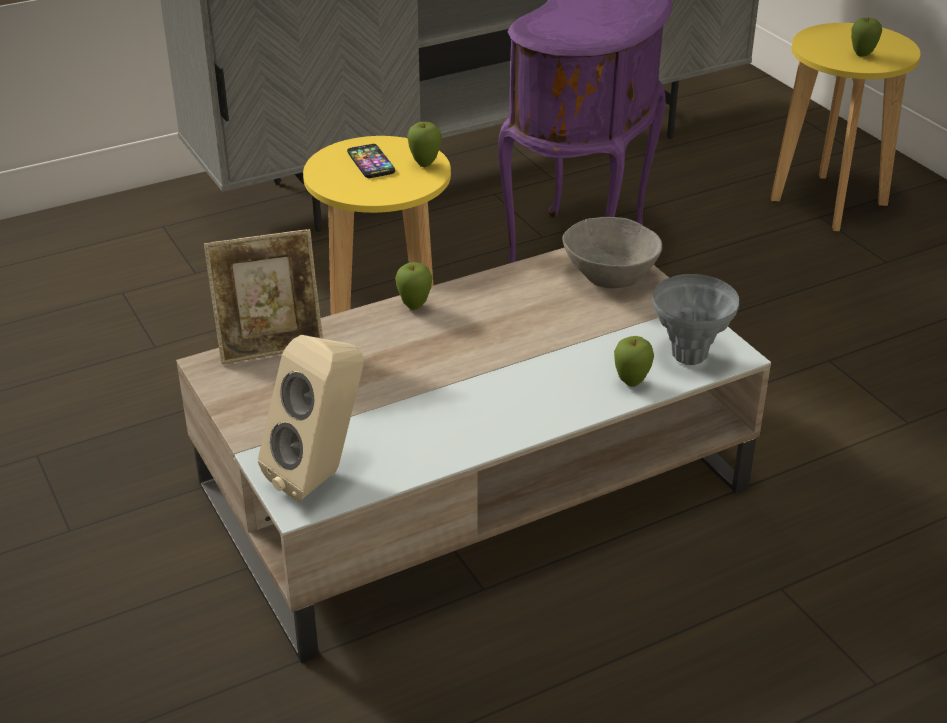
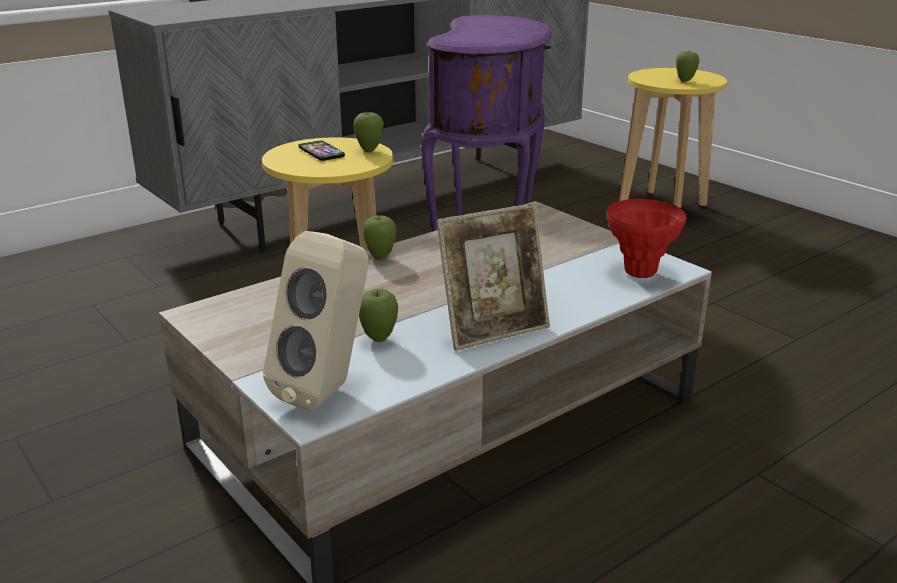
camera: 10 degrees left, 10 degrees down
(270, 345) = (251, 294): picture frame -> picture frame (494, 330)
(611, 276) = (546, 227): grey bowl -> none
(631, 383) = (599, 294): apple -> apple (379, 339)
(689, 356) = (640, 272): grey vase -> red vase

